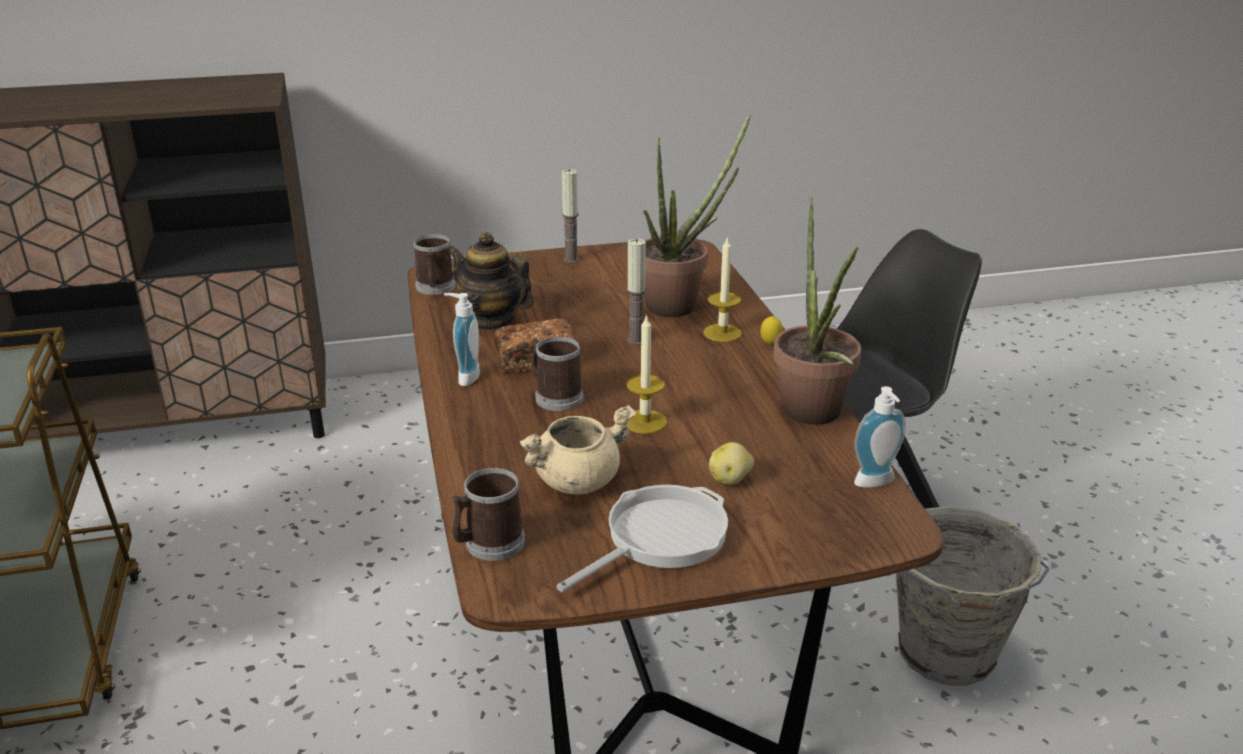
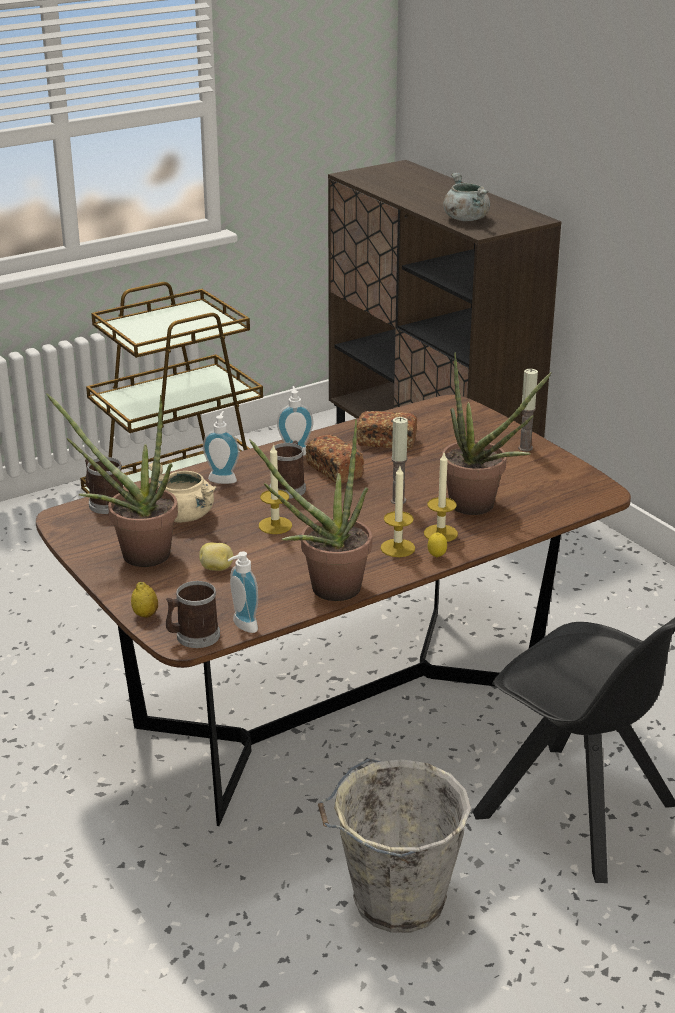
camera: 70 degrees right, 0 degrees up
(206, 99) = (465, 219): none -> grey cooking pot
(435, 288) = (422, 410): mug -> mug (193, 636)
(491, 320) = (386, 442): teapot -> bread
(494, 436) = (223, 478): none -> soap dispenser
(659, 538) = (135, 554): frying pan -> potted plant
(740, 360) = (397, 548): none -> candle
(826, 552) = (145, 614): none -> lemon

